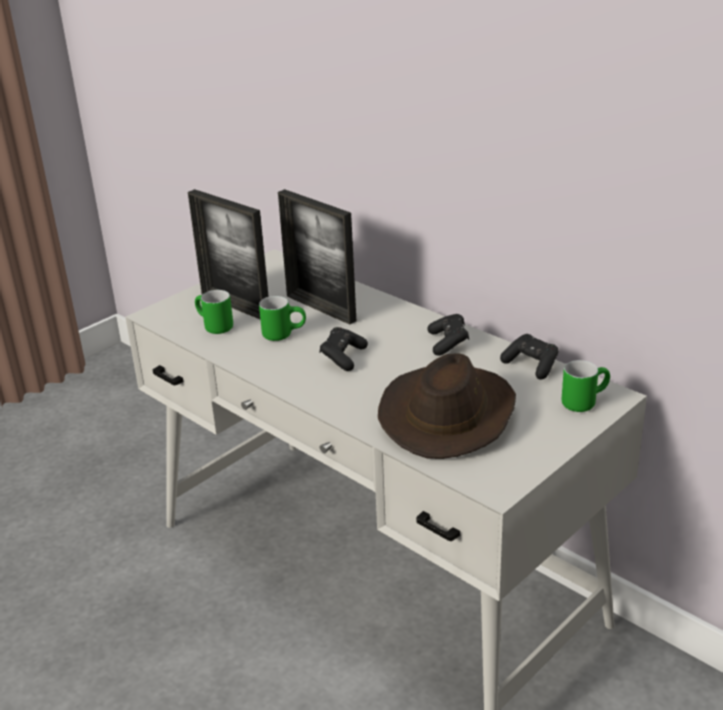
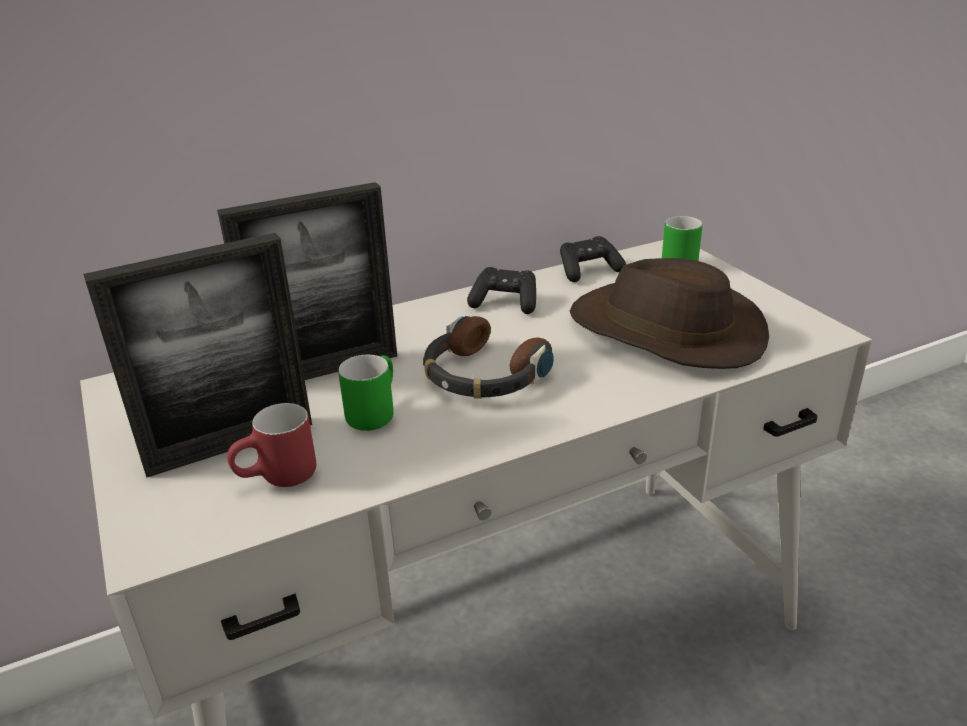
camera: 70 degrees left, 0 degrees up
(213, 327) = (279, 480): green mug -> red mug
(343, 357) = (483, 375): black game controller -> headphones

